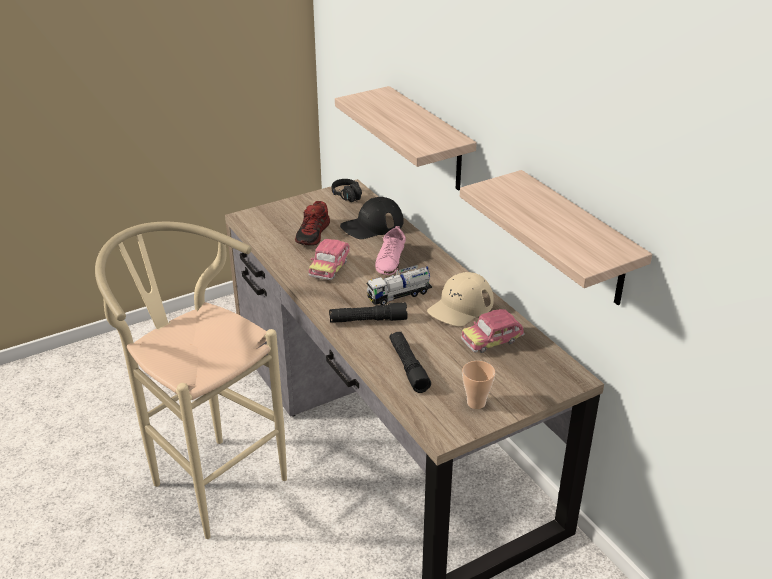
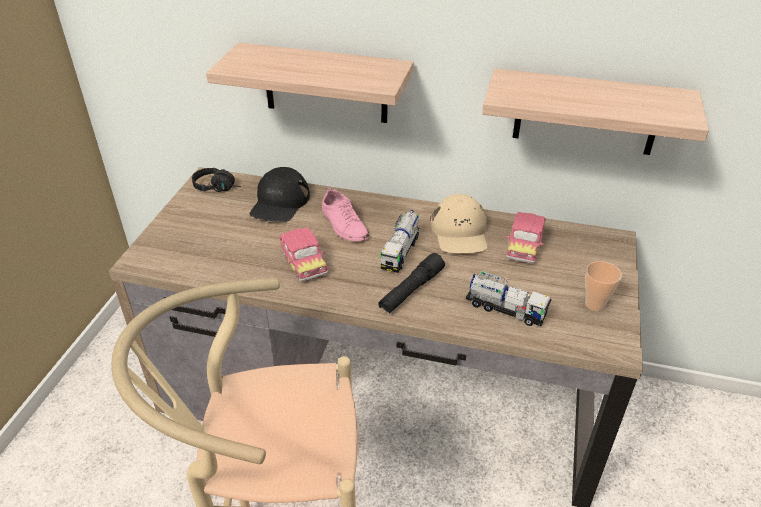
camera: 45 degrees left, 5 degrees up
(313, 234) = (237, 239): shoe -> none
(408, 367) = (505, 309): black flashlight -> toy truck

